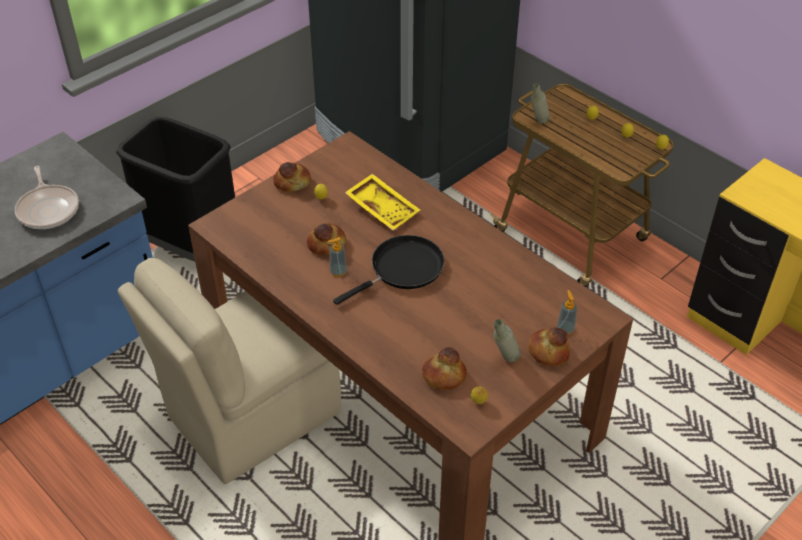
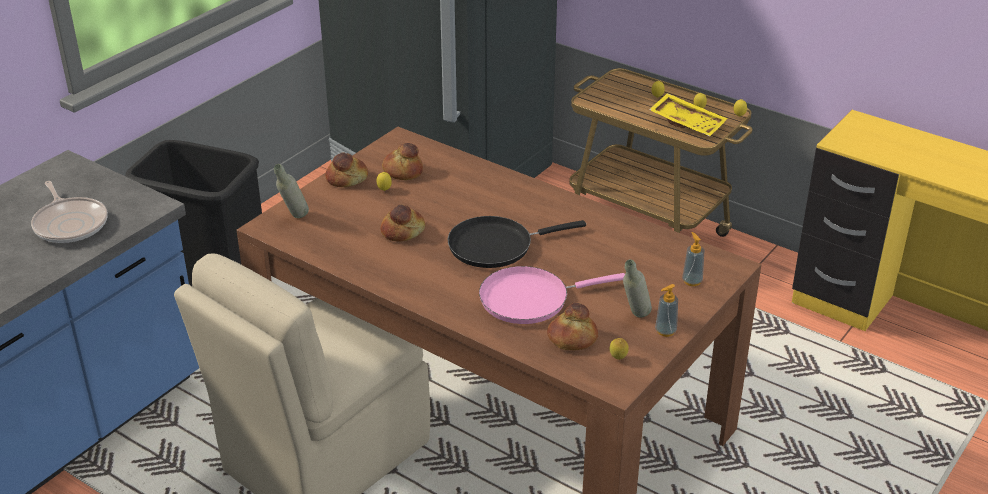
camera: 10 degrees left, 10 degrees down
(338, 271) = (423, 255): soap dispenser -> soap dispenser (665, 331)
(383, 208) = (457, 192): yellow tray -> yellow tray (687, 122)
(402, 269) = (496, 246): black frying pan -> black frying pan turned 150 degrees counterclockwise
(418, 329) = (530, 299): none -> pink frying pan
(537, 124) = (601, 106): grey bottle -> grey bottle (294, 219)
(548, 352) = (680, 303): bread -> bread (403, 171)

